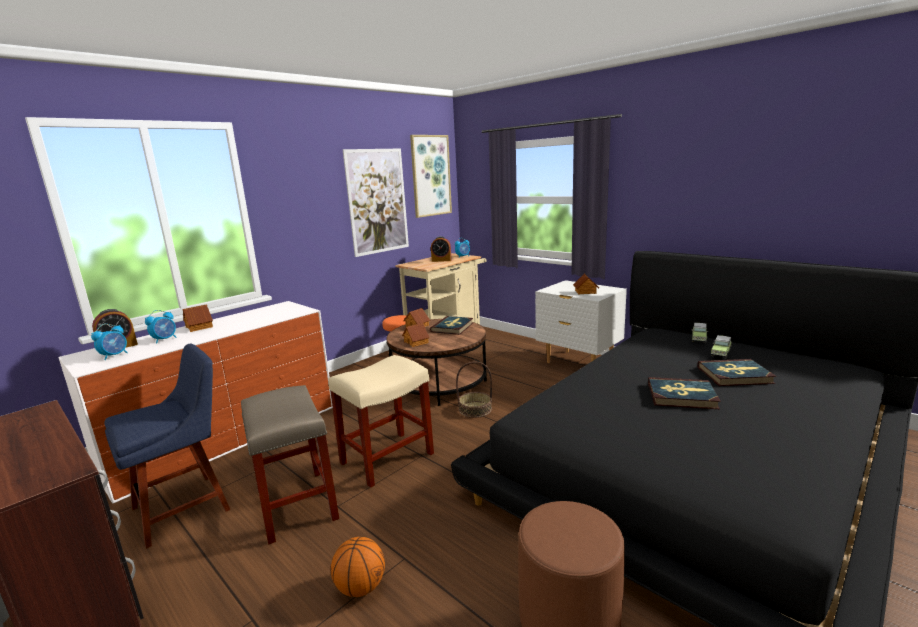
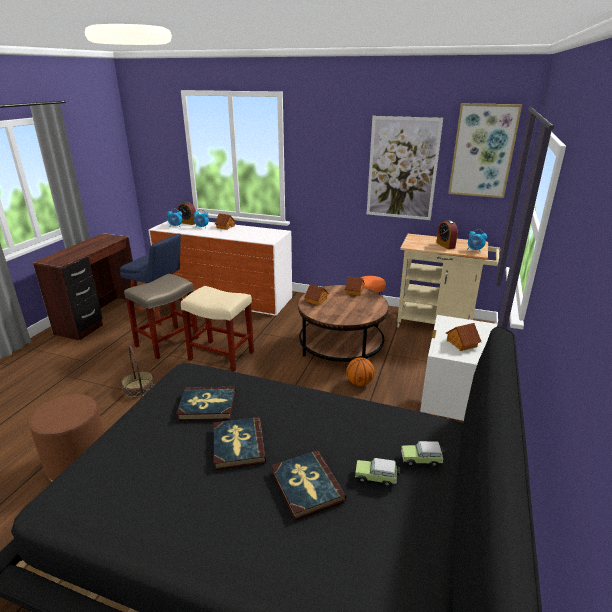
camera: 65 degrees right, 10 degrees up
(361, 587) = (106, 384): basketball -> basketball (359, 383)
(452, 327) = (363, 306): book -> book (207, 406)
(475, 409) = (306, 374): basket -> basket (139, 388)

